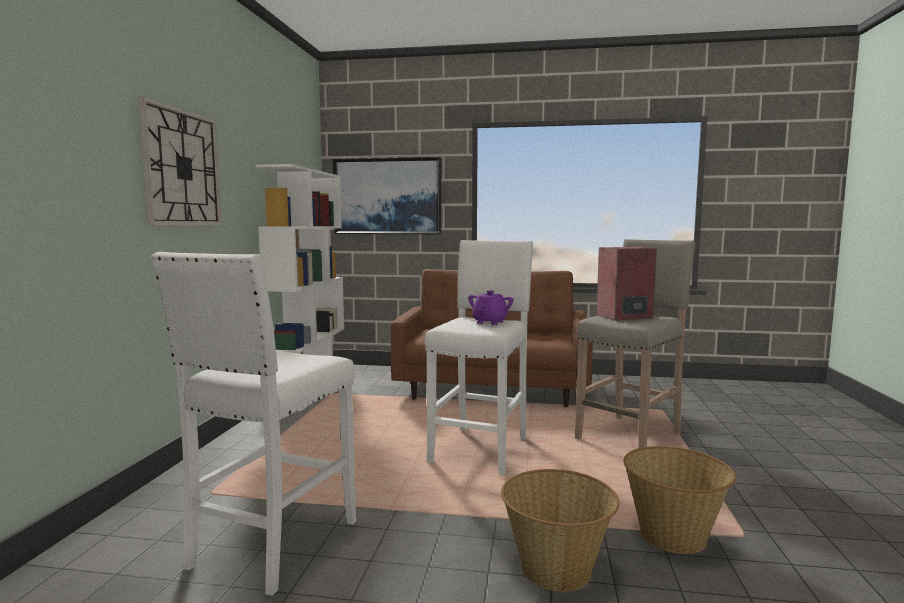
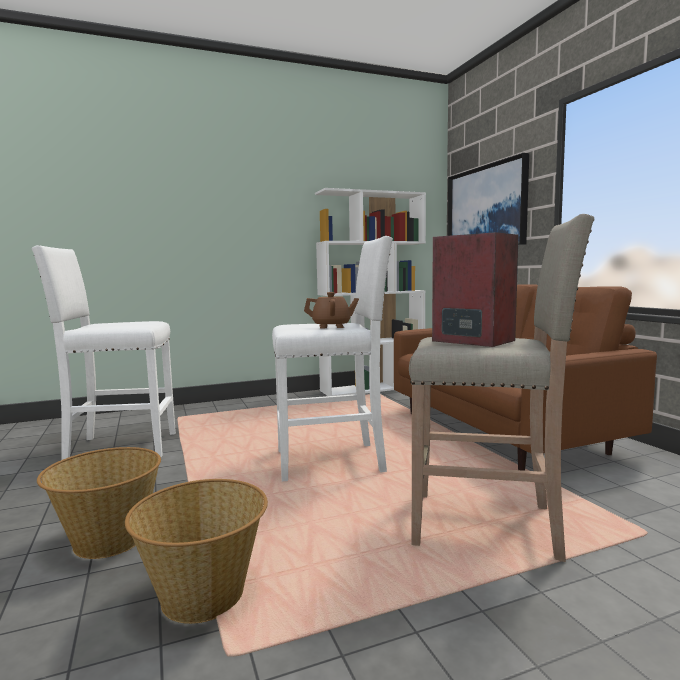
camera: 60 degrees right, 0 degrees up
(182, 168) = (228, 202): wall clock -> none
(490, 322) = (331, 326): purple teapot -> brown teapot

